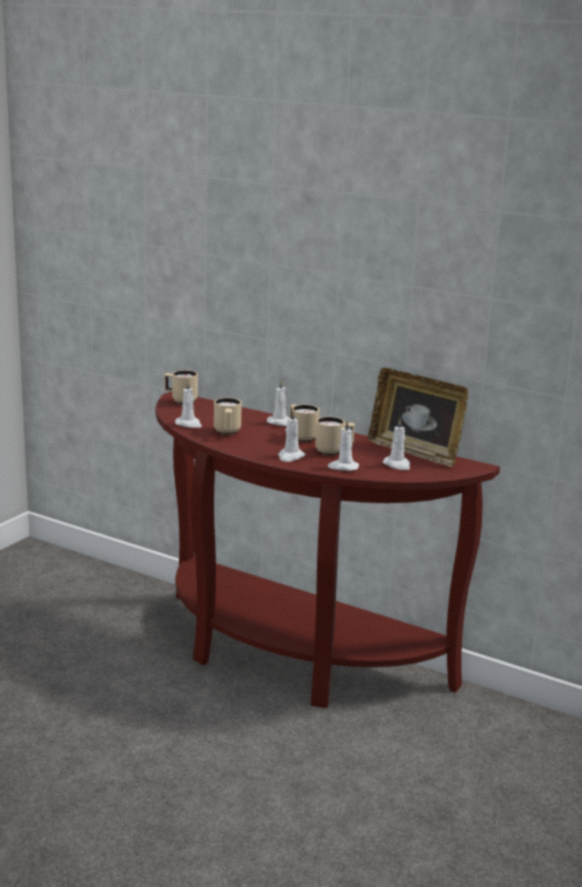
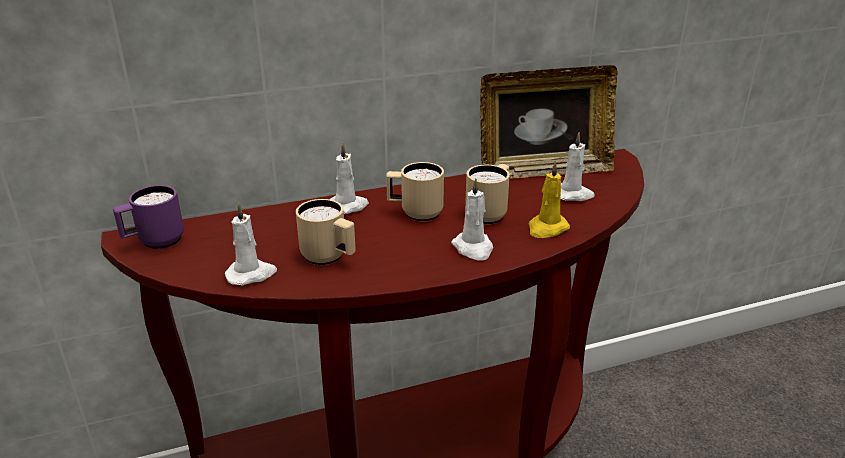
camera: 50 degrees left, 10 degrees up
(180, 401) = (154, 242): beige mug -> purple mug
(343, 467) = (547, 228): white candle -> yellow candle

